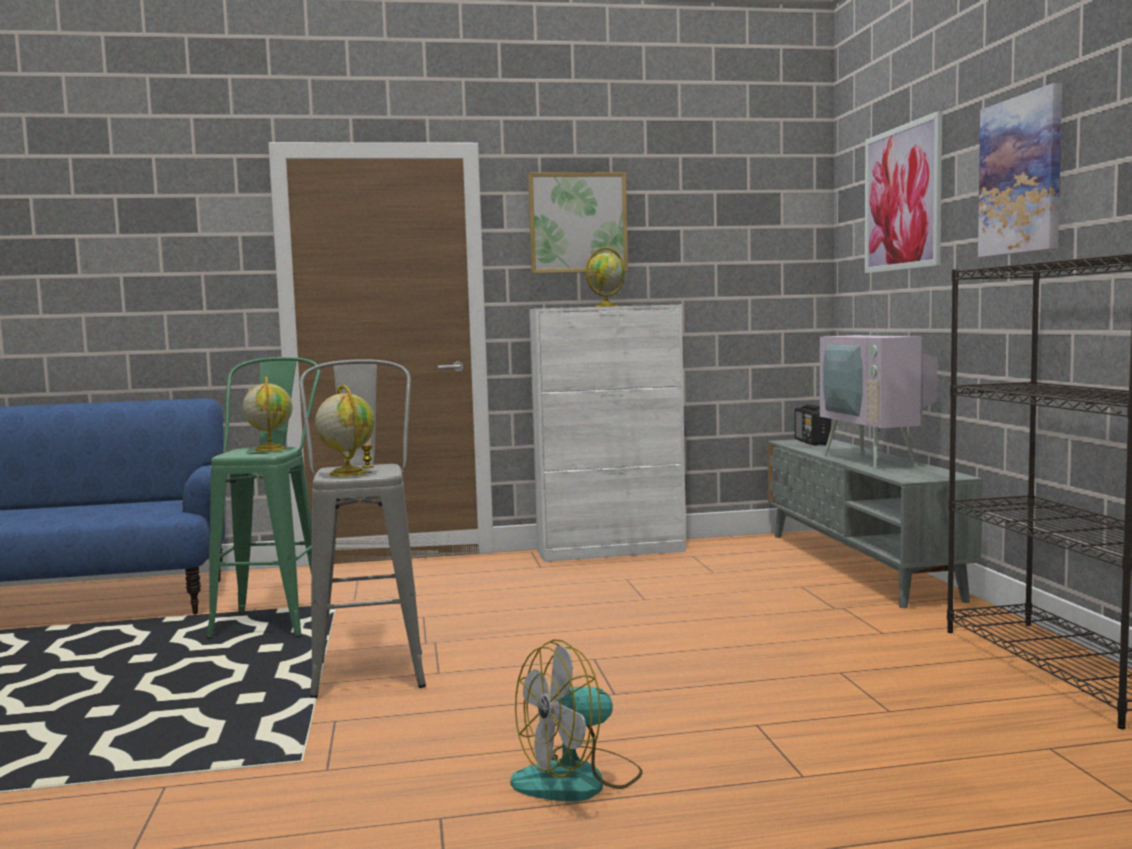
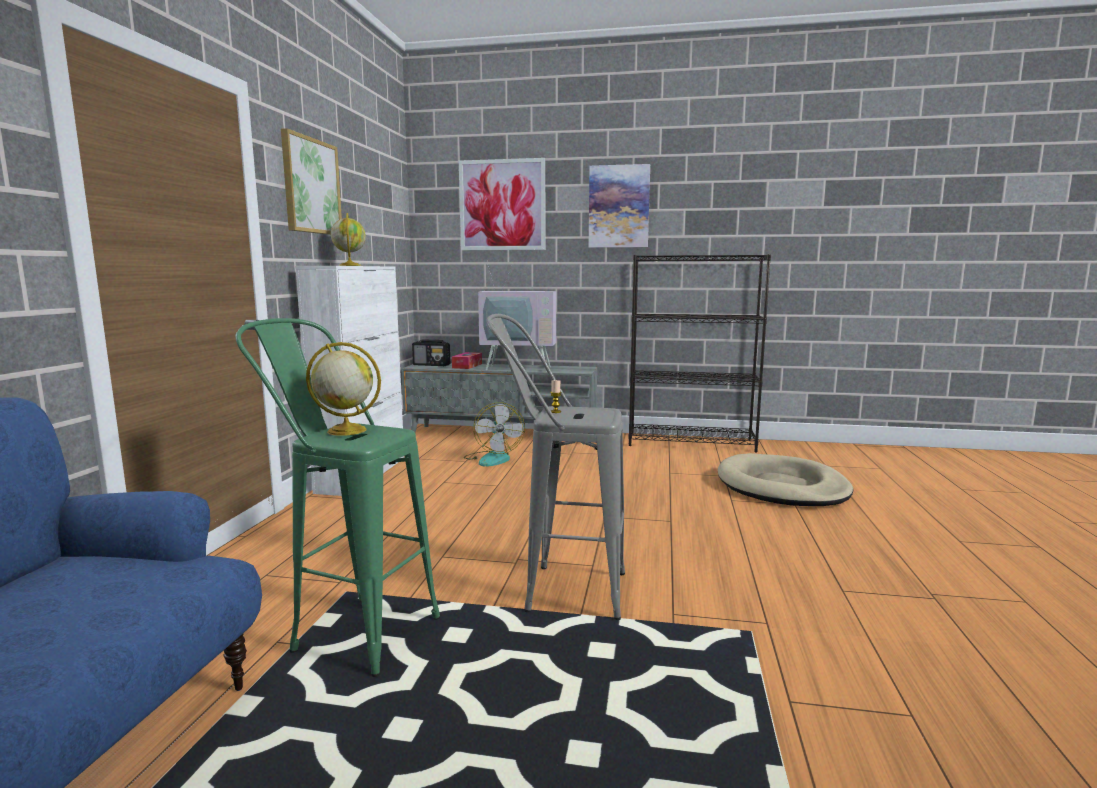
camera: 70 degrees left, 5 degrees up
(347, 473) = (590, 417): globe -> none
(578, 779) = (793, 548): fan -> fan (493, 458)
(837, 449) = (467, 366): none -> tissue box
(896, 761) = (781, 487): none -> beige dog bed

